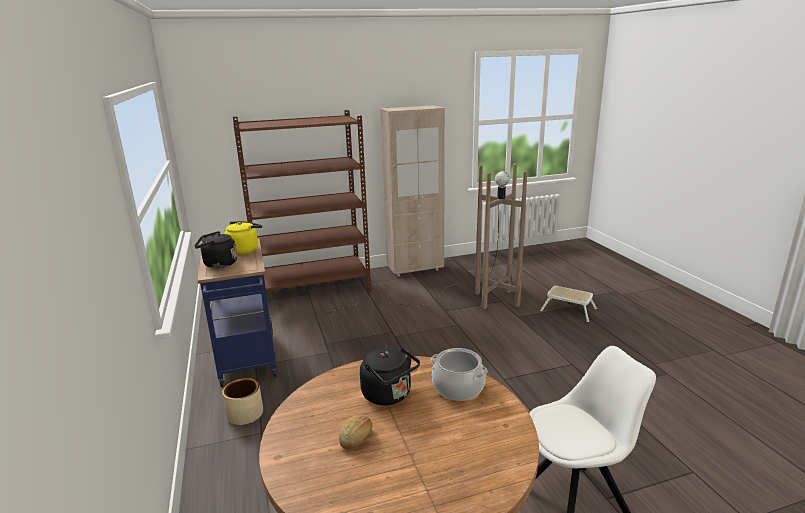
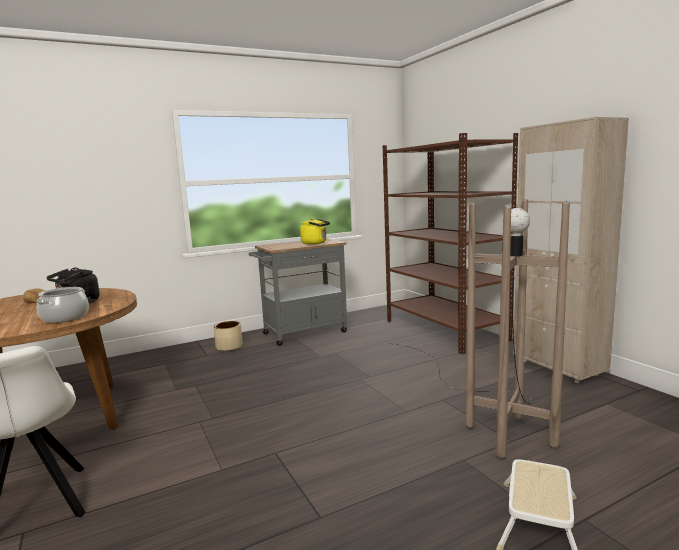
camera: 80 degrees right, 10 degrees down
(218, 264) = (283, 244): black kettle -> none
(247, 359) = (302, 333): blue cart -> grey cart

